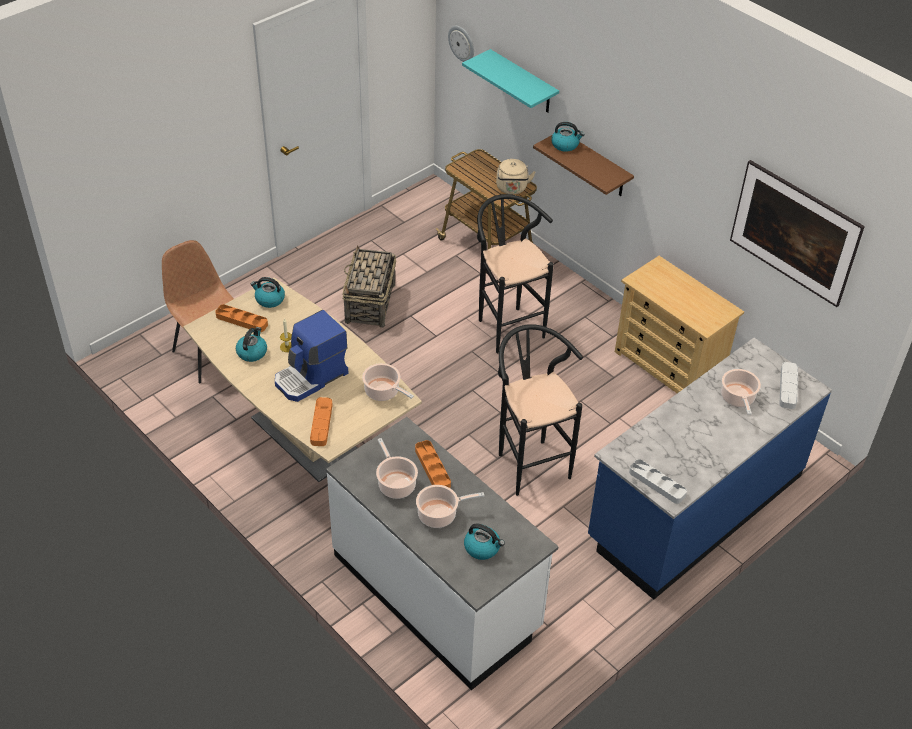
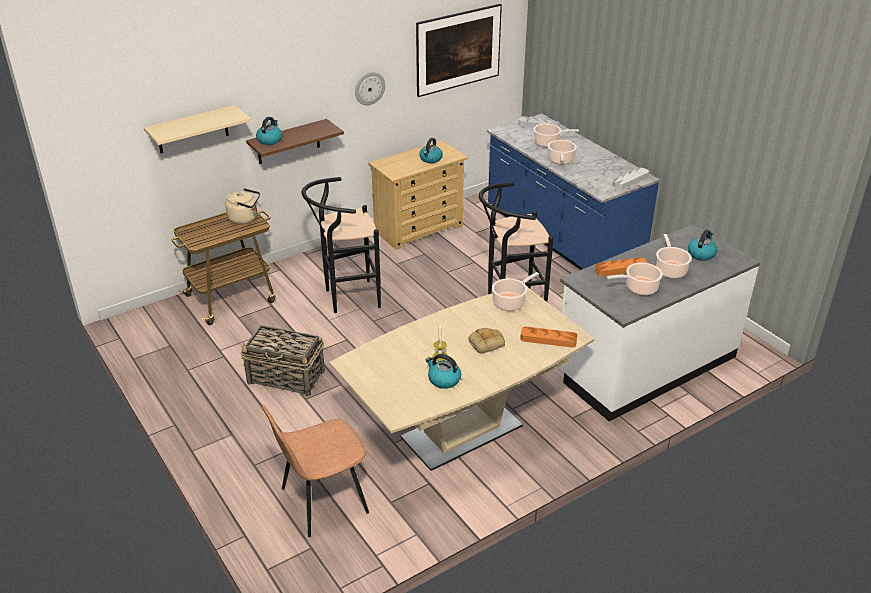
camera: 80 degrees left, 10 degrees down
(242, 320) = (393, 386): orange tray -> none
(269, 299) = (364, 365): kettle -> kettle (430, 159)
(311, 378) = (486, 343): coffee machine -> bread
(462, 43) = (104, 150): wall clock -> wall clock (369, 88)
(523, 82) = (192, 130): turquoise shelf -> beige shelf
(689, 412) = (560, 161): none -> cooking pot

